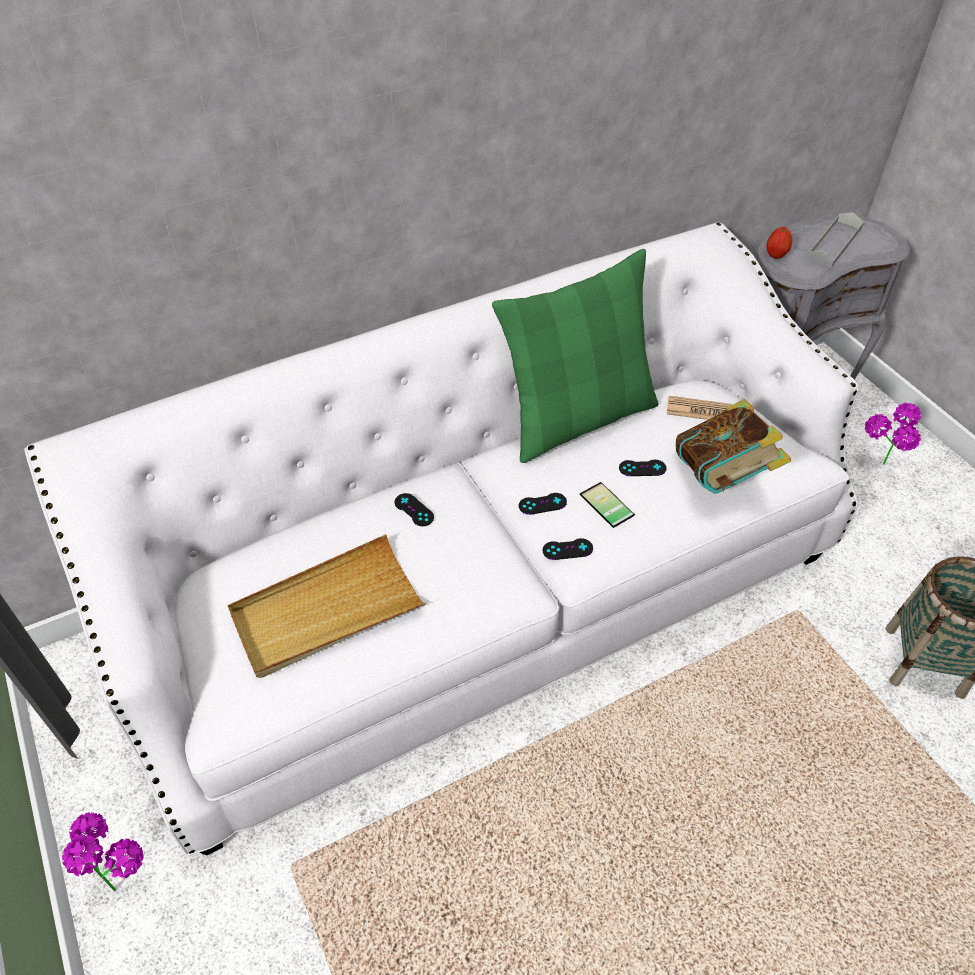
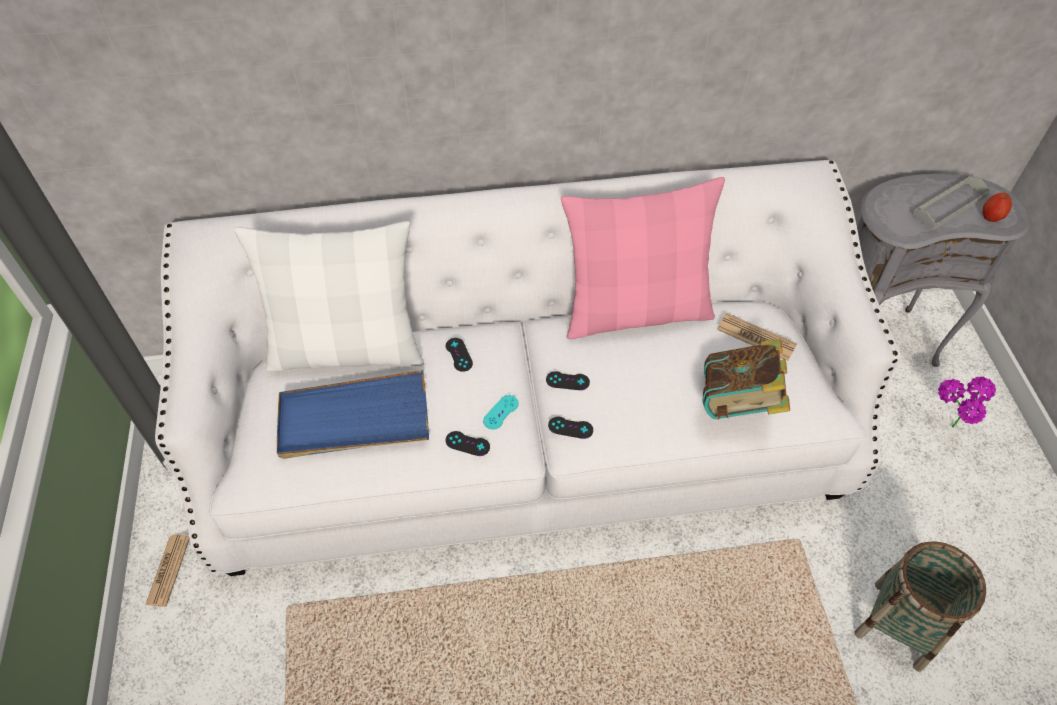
camera: 20 degrees right, 5 degrees up
(124, 876) = (168, 570): potted plant -> newspaper
(283, 539) = (347, 349): none -> white pillow
(326, 610) = (353, 419): beige tray -> blue tray
(487, 555) = (501, 412): none -> turquoise game controller
(577, 418) = (635, 311): green pillow -> pink pillow
(604, 506) = (619, 399): phone -> none
(642, 468) = (669, 374): black game controller -> black game controller (467, 443)
(776, 255) = (883, 204): apple -> apple (991, 217)

